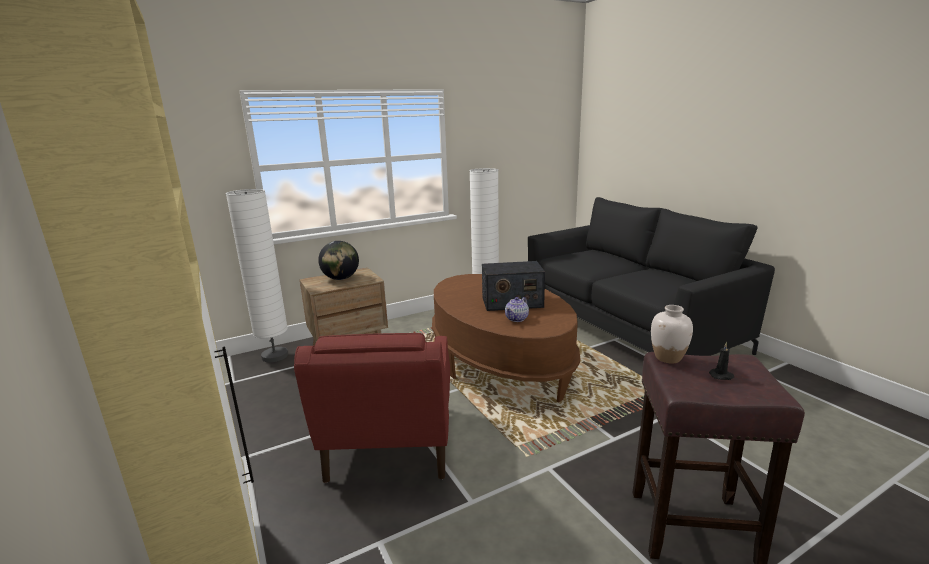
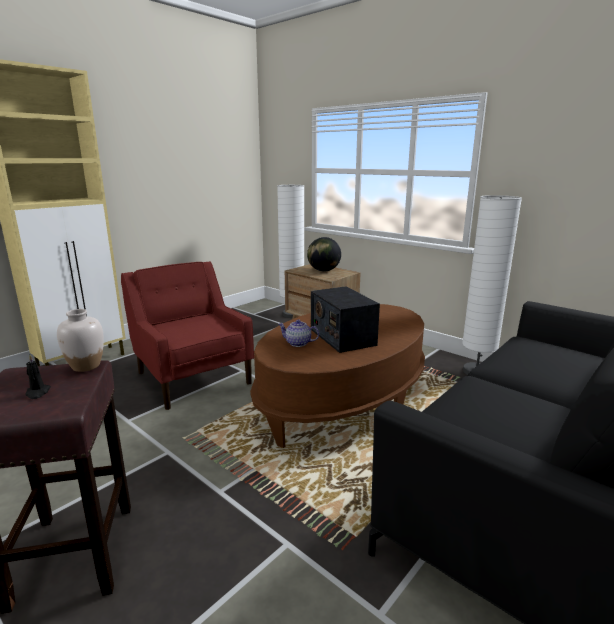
camera: 70 degrees right, 0 degrees up
(391, 444) = (193, 377): red armchair -> red armchair turned 75 degrees clockwise

